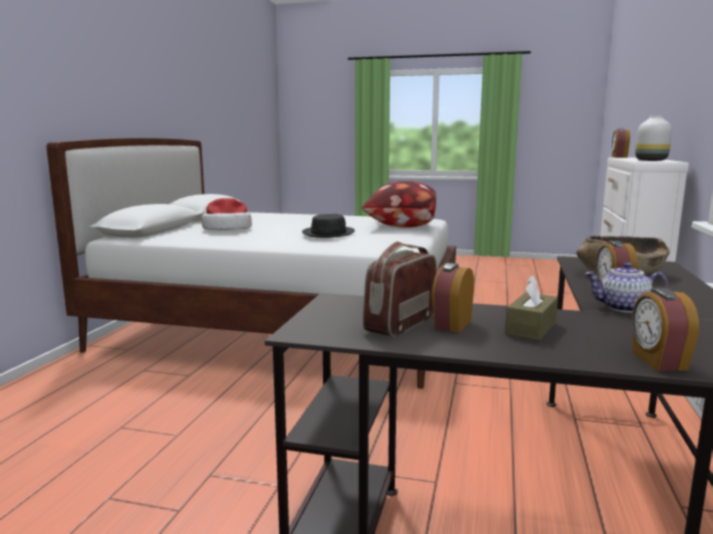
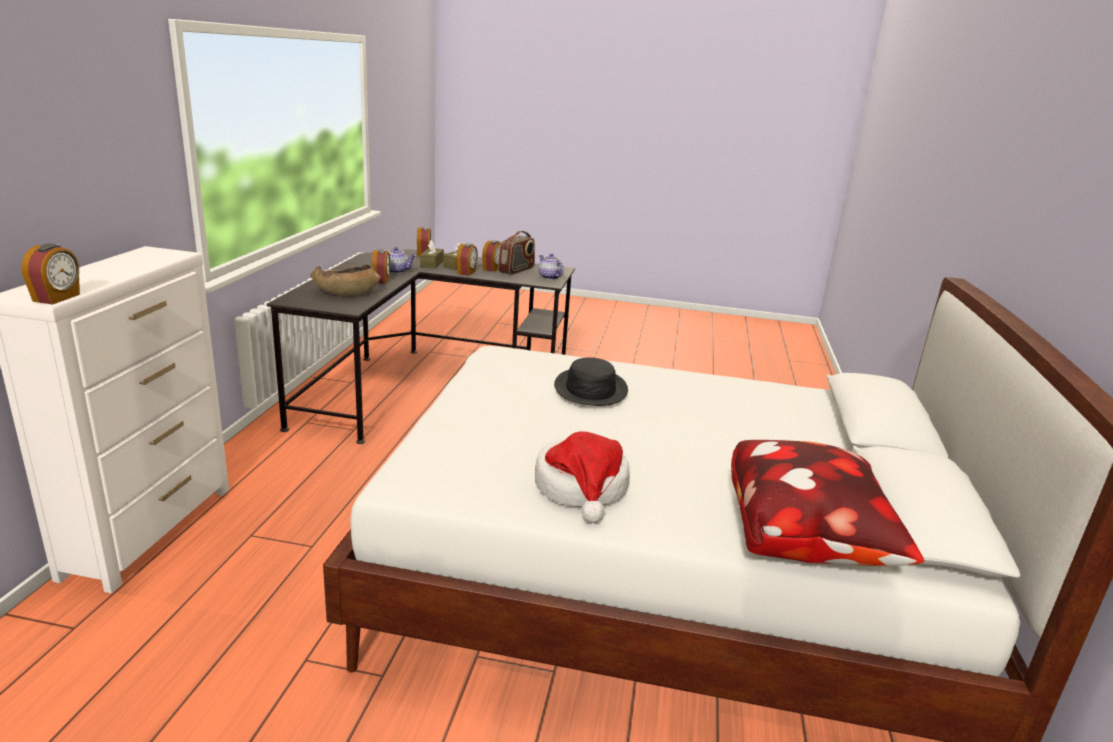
camera: 175 degrees right, 10 degrees up
(227, 229) = (761, 424): hat -> hat (582, 488)
(334, 311) = (549, 277): none -> teapot
(400, 226) = (478, 430): pillow -> pillow (806, 541)
(495, 312) = (467, 272): none -> alarm clock
(588, 329) = (432, 264): none -> brown tissue box
(650, 160) = (154, 257): white vase -> none

